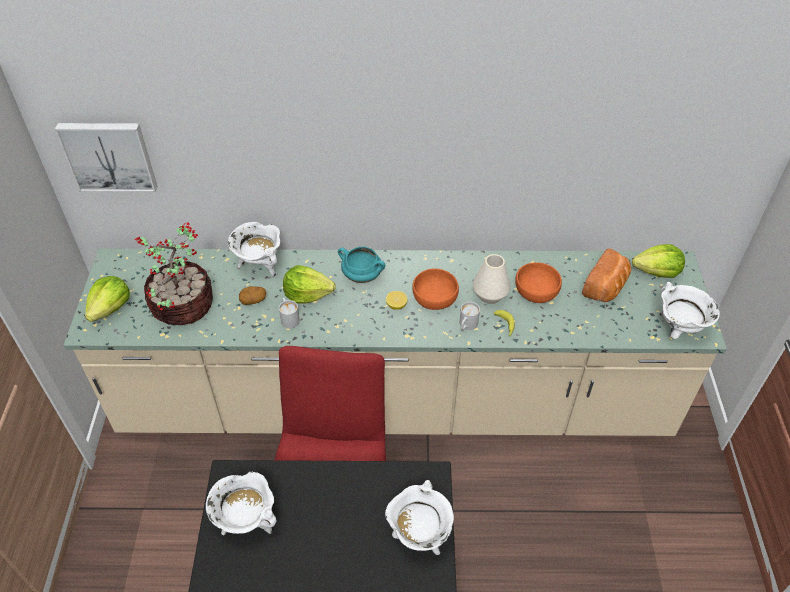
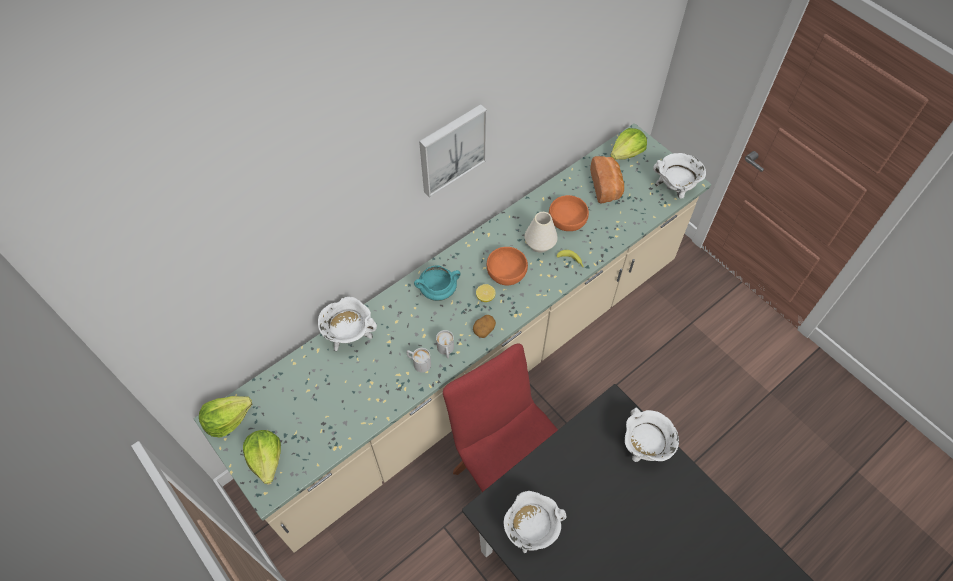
camera: 40 degrees left, 10 degrees up
(109, 155) = (190, 334): picture -> picture (451, 149)
(182, 307) = (326, 415): potted plant -> none
(253, 300) = (376, 368): potato -> potato (484, 329)
(307, 294) = (412, 333): lettuce -> lettuce (227, 419)
(466, 326) = (547, 279): white mug -> white mug (446, 350)

